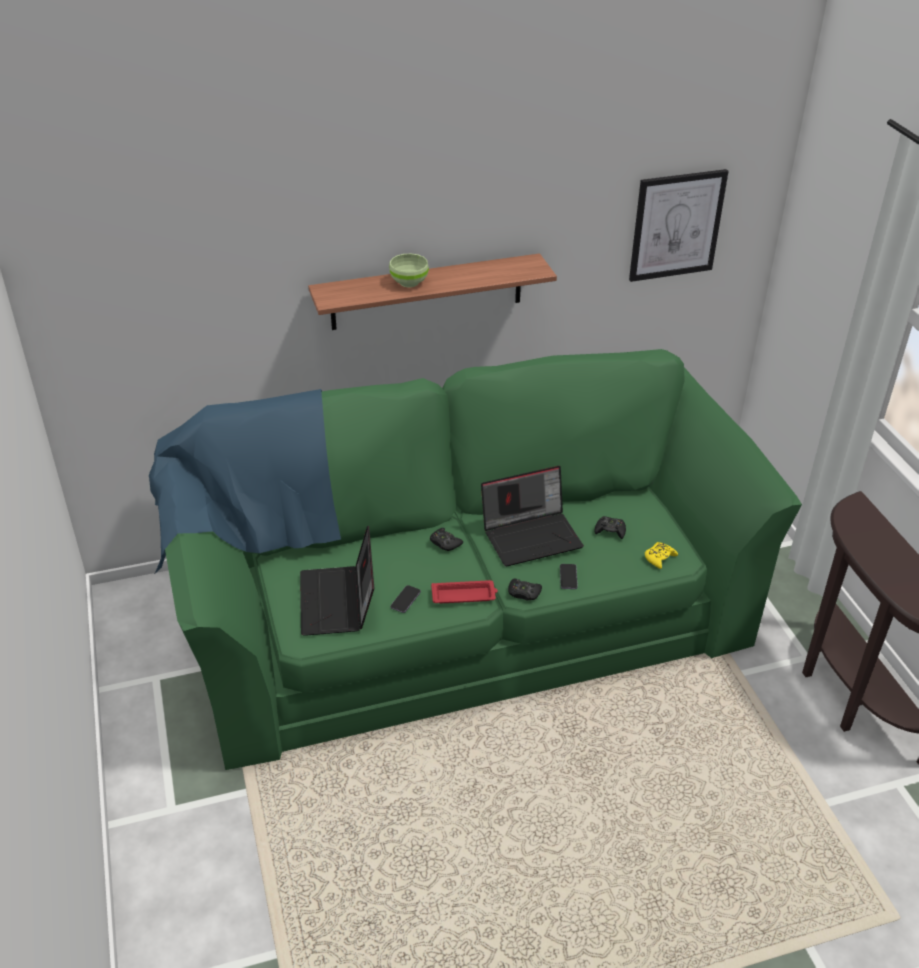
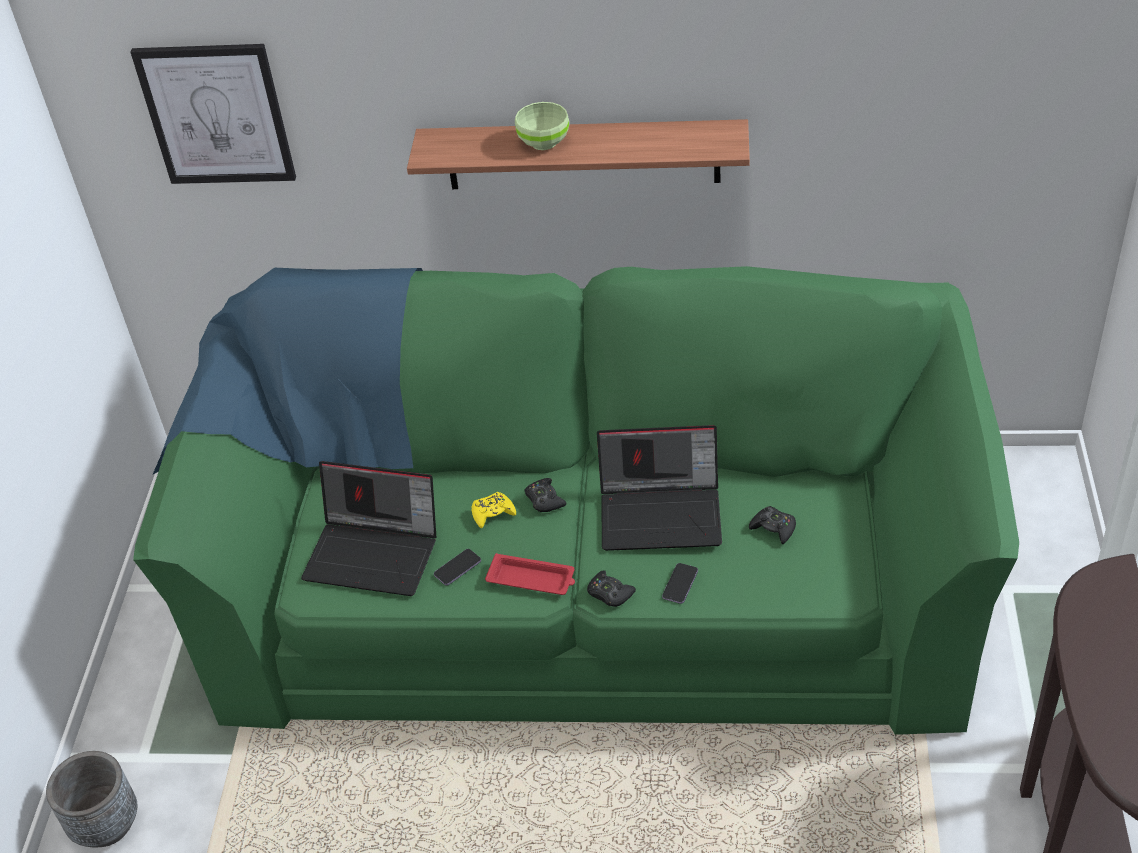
camera: 25 degrees right, 5 degrees up
(164, 866) = (106, 824): none -> grey planter
(338, 602) = (375, 553): laptop -> laptop turned 90 degrees counterclockwise
(659, 558) = (820, 584): yellow game controller -> yellow game controller (493, 513)
(676, 225) = (967, 100): picture -> picture (216, 114)

